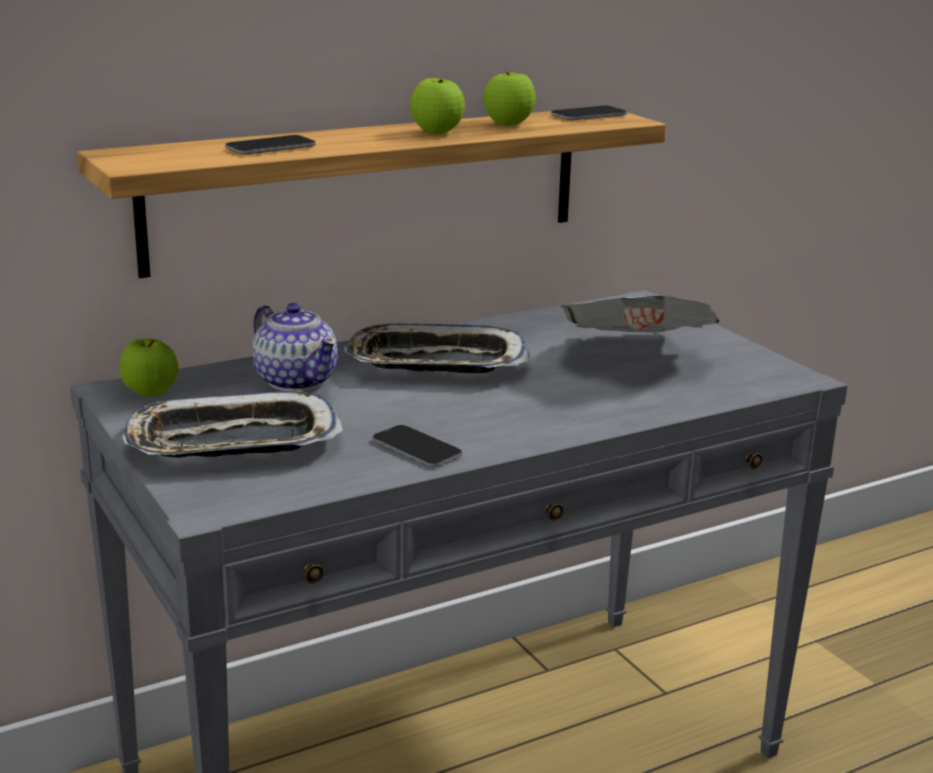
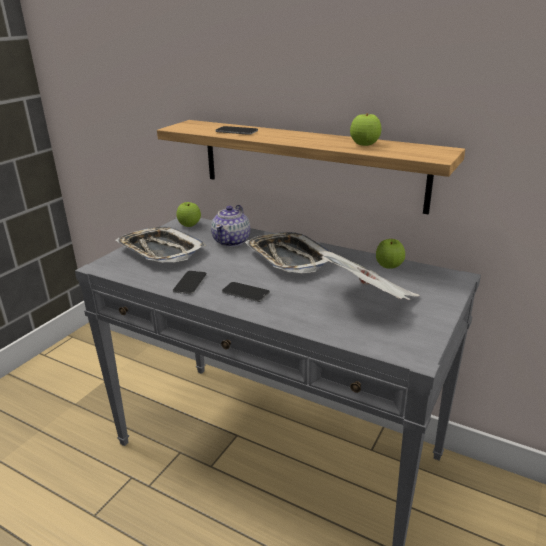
camera: 60 degrees right, 5 degrees up
(437, 132) = (317, 140): apple -> apple (389, 266)
(589, 115) = (427, 150): phone -> phone (245, 293)

